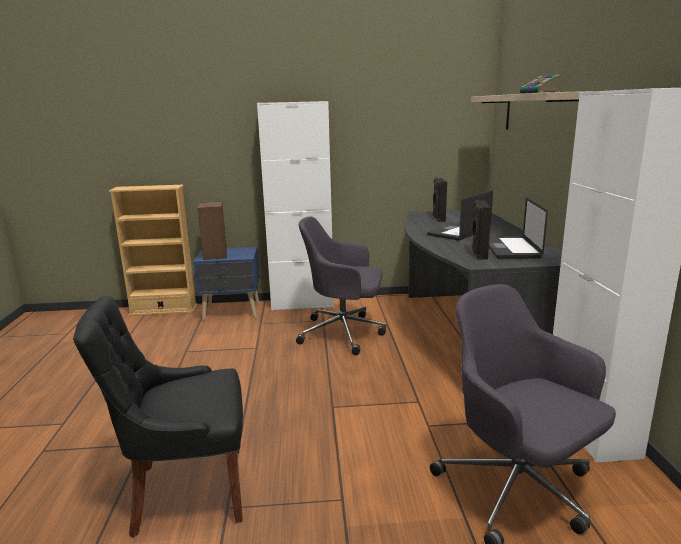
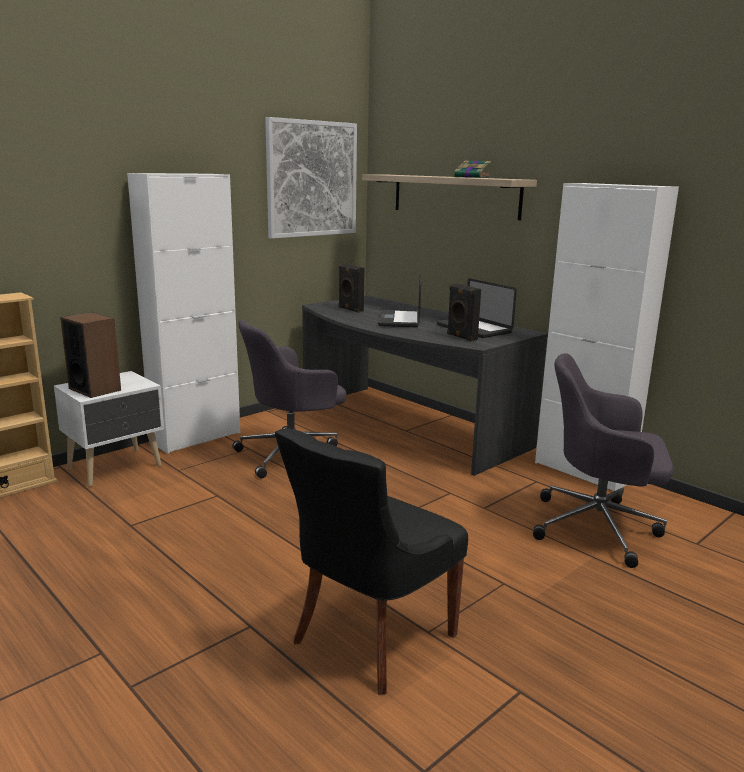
camera: 40 degrees left, 0 degrees up
(232, 312) = (117, 467): blue nightstand -> white nightstand
(429, 103) = (312, 179): none -> picture

